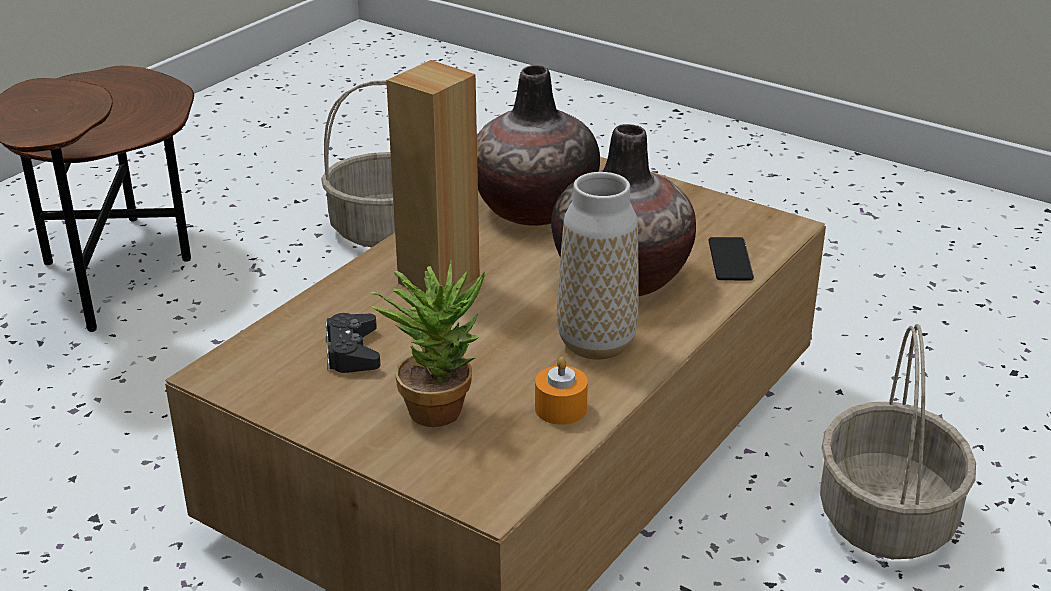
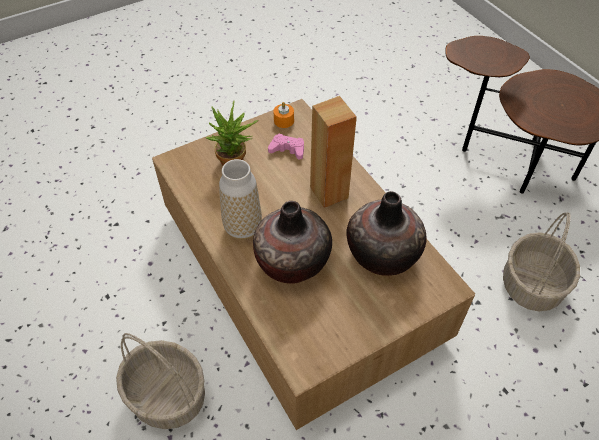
camera: 115 degrees right, 20 degrees up
(352, 352) = (287, 150): black game controller -> pink game controller
(560, 408) = (207, 198): orange candle -> orange candle (284, 121)
(730, 260) = (281, 319): phone -> none

